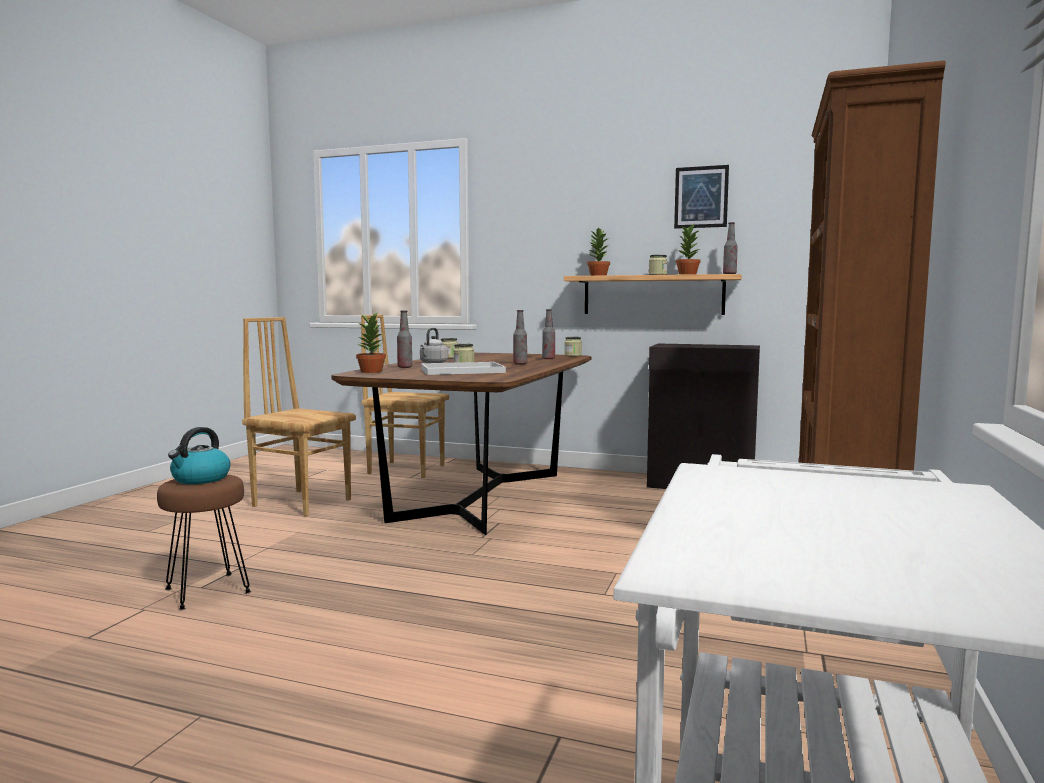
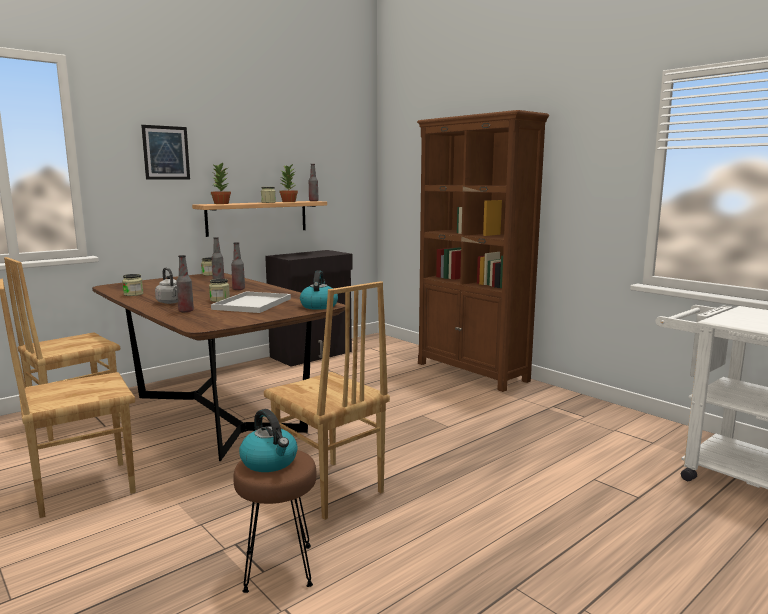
camera: 60 degrees left, 5 degrees up
(364, 574) = (328, 490): none -> brown chair
(372, 371) = (198, 321): potted plant -> none
(486, 378) = (319, 306): none -> kettle
(701, 197) = (285, 142): picture -> picture (166, 152)

